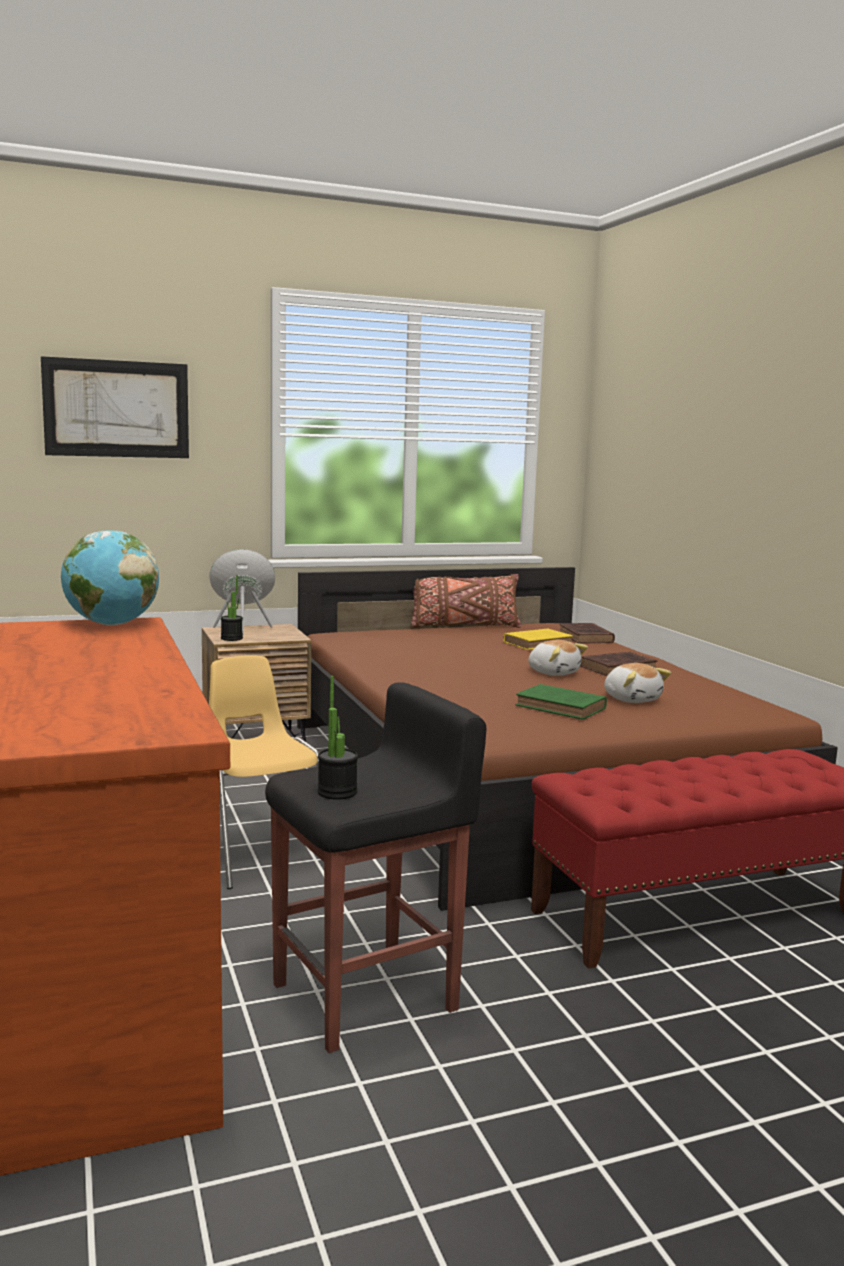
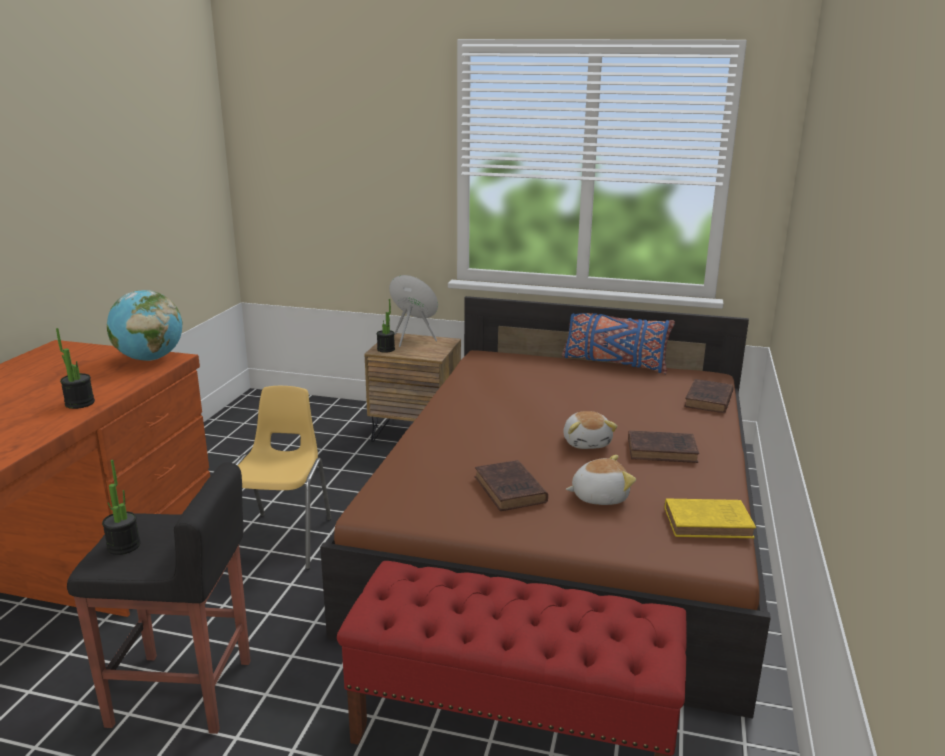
camera: 35 degrees right, 10 degrees up
(117, 409) = (336, 150): picture -> none
(137, 658) = (80, 403): none -> potted plant
(464, 626) = (614, 363): brown pillow -> blue pillow
(539, 643) = (643, 400): yellow book -> yellow book (710, 523)
(562, 707) = (511, 491): green book -> brown book
(632, 699) = (599, 496): plush toy -> plush toy turned 105 degrees counterclockwise

